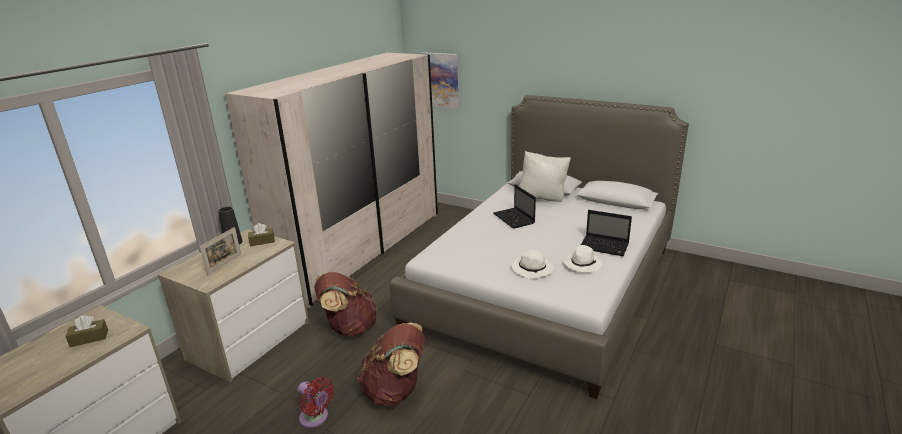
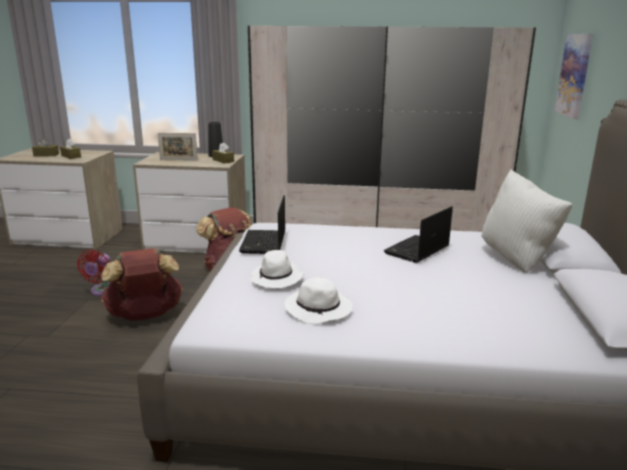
camera: 65 degrees right, 5 degrees down
(43, 361) = (46, 155): none -> brown tissue box
(605, 246) = (396, 323): laptop -> laptop (264, 243)

